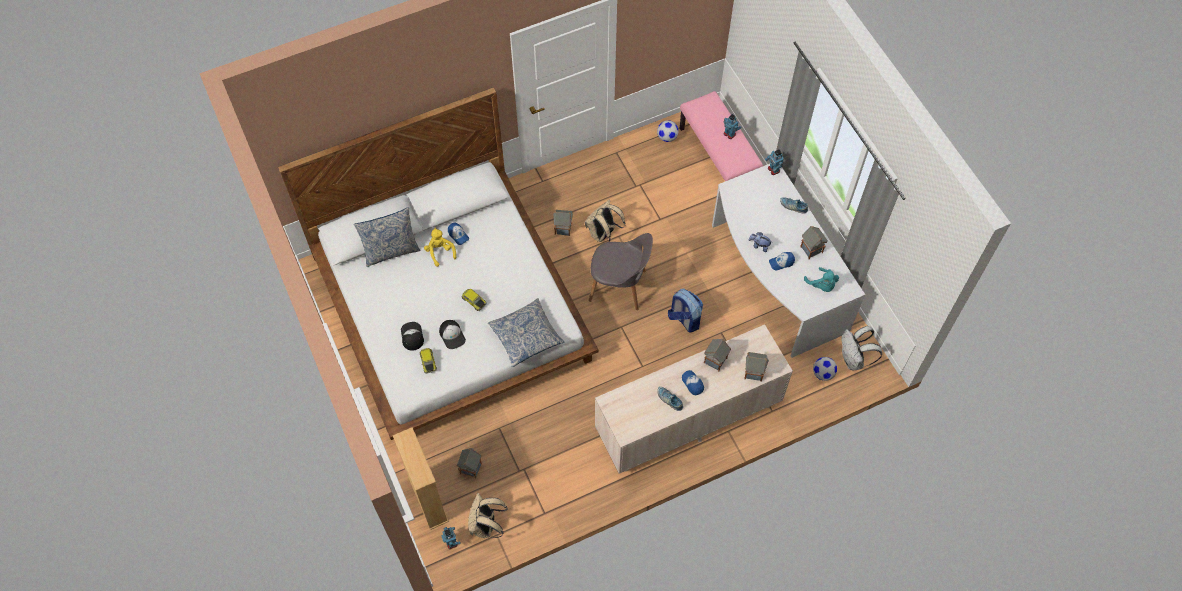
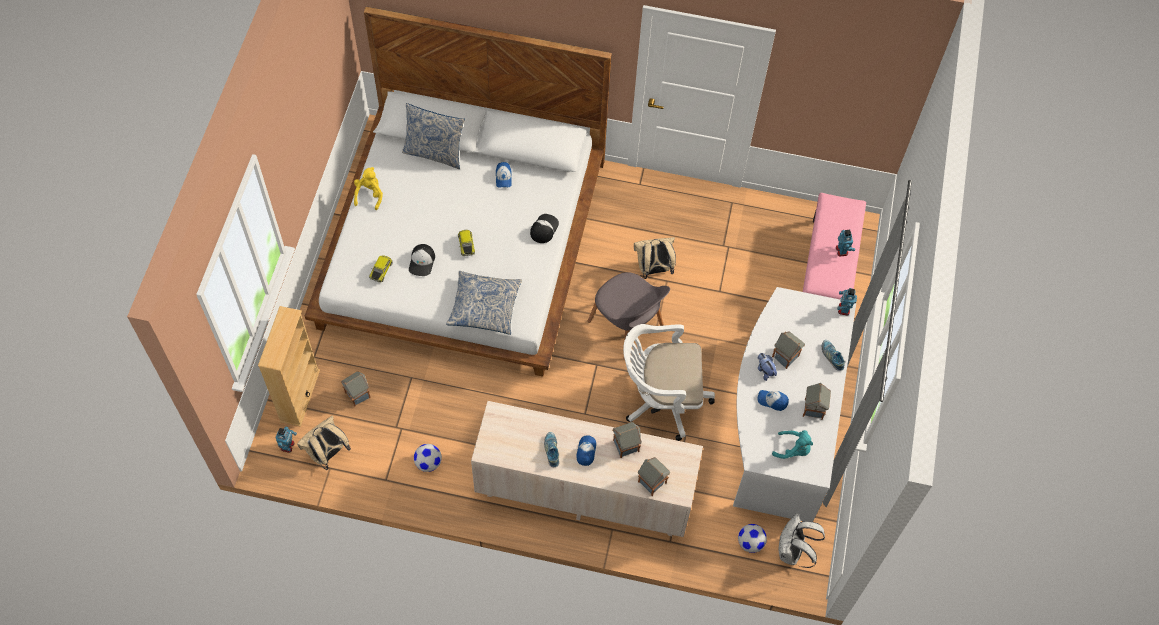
camera: 35 degrees right, 0 degrees up
(412, 336) = (387, 239): cap -> cap (544, 228)
(440, 252) = (475, 182): yellow plush toy -> yellow plush toy (369, 195)
(563, 228) = (621, 240): toy house -> toy house (786, 356)
(667, 137) = (793, 219): football -> football (428, 463)
(684, 319) = (661, 398): backpack -> white office chair
(822, 285) = (793, 449): turquoise plush toy -> turquoise plush toy turned 75 degrees counterclockwise

